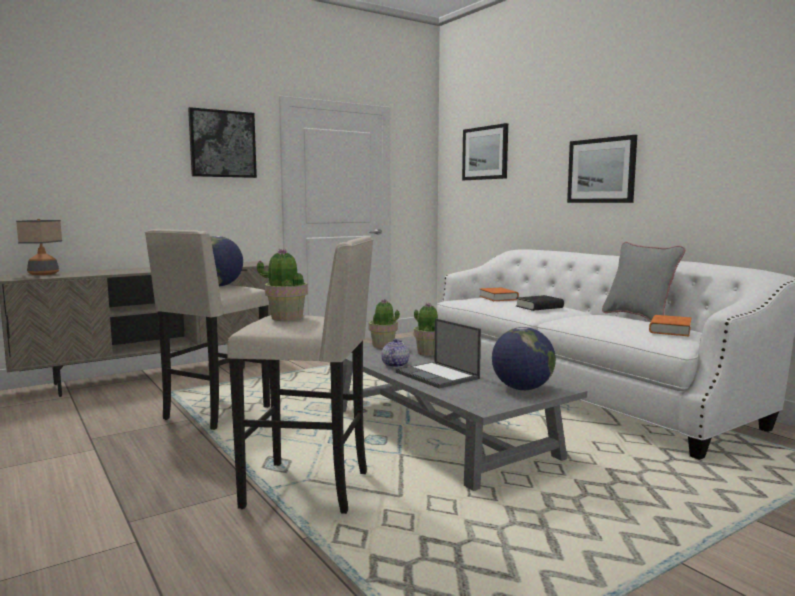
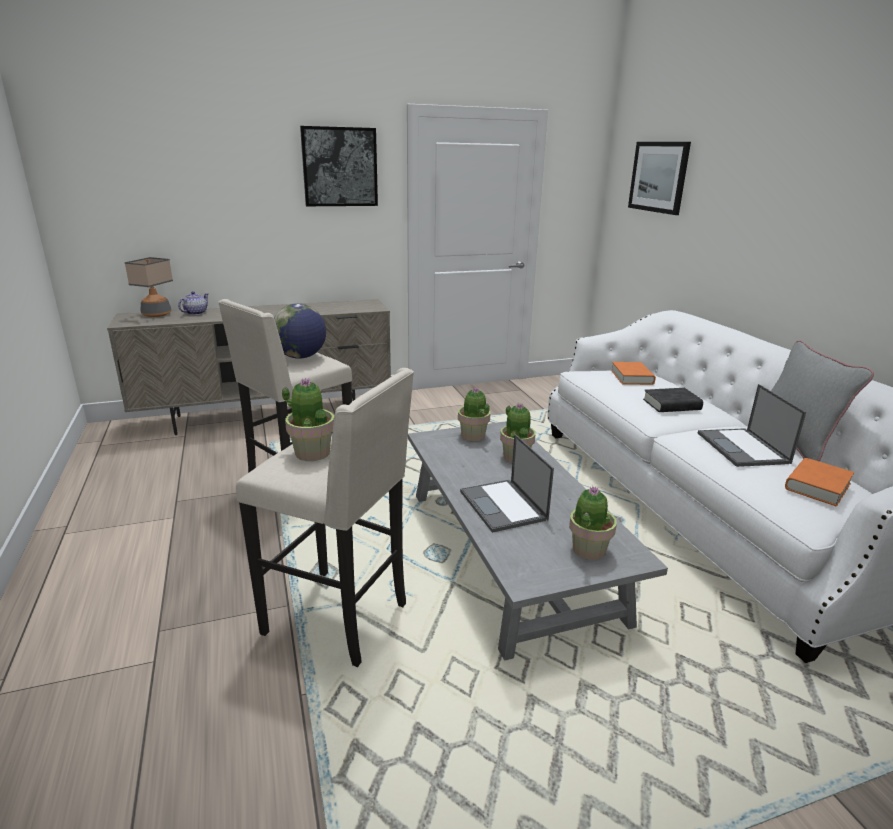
camera: 15 degrees right, 15 degrees up
(394, 365) = (466, 476): teapot -> teapot (195, 313)
(522, 389) = (588, 550): globe -> potted plant
(601, 170) = (795, 229): picture -> none
(607, 320) = (743, 448): none -> laptop

